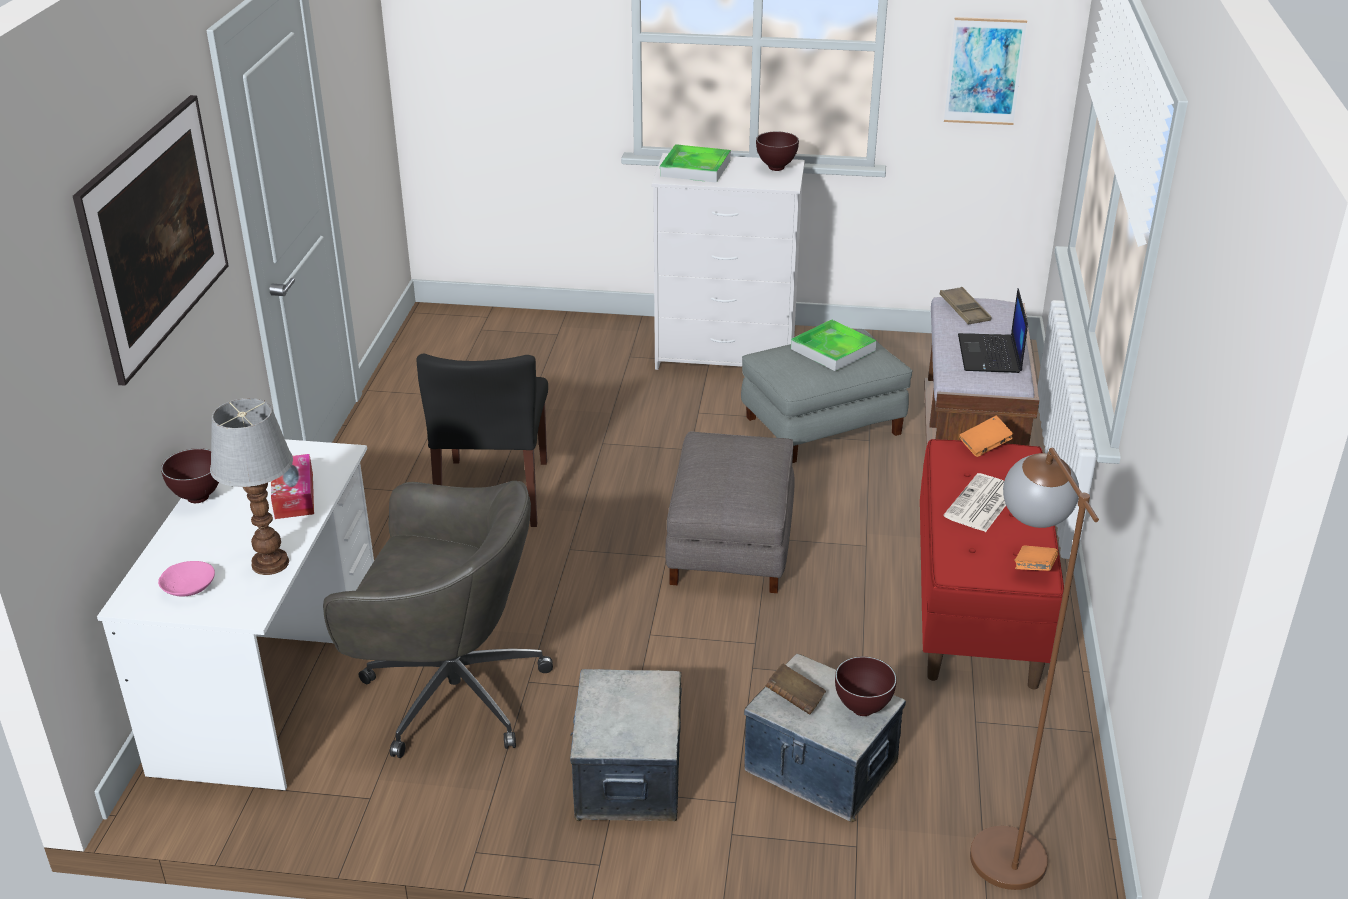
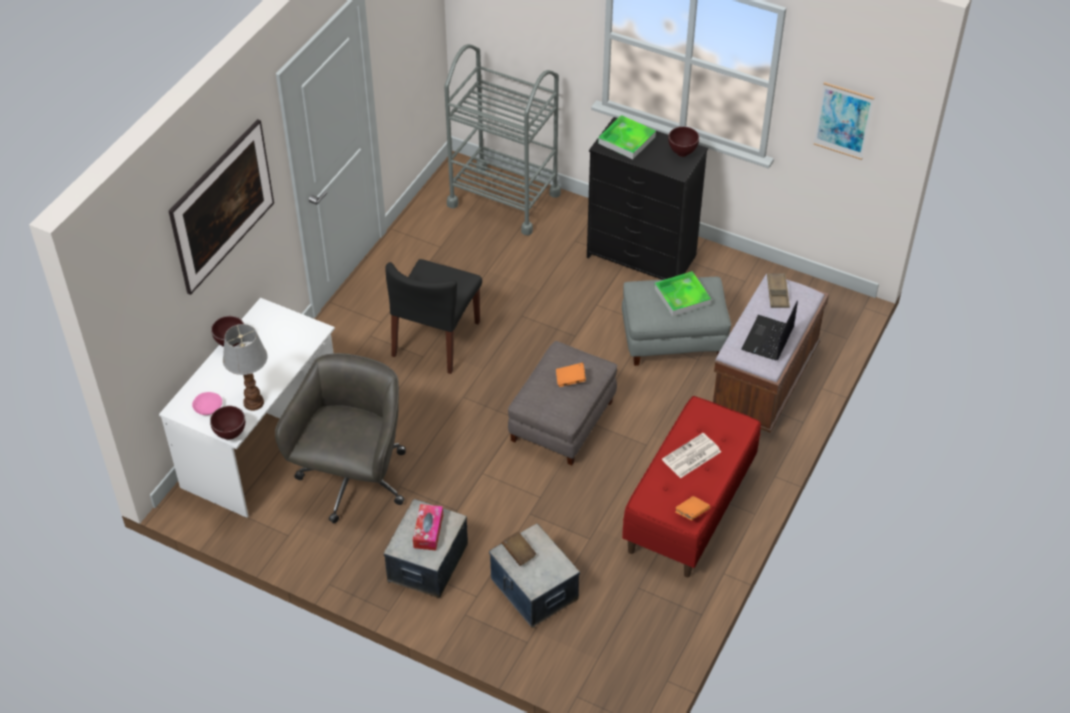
camera: 20 degrees right, 15 degrees up
(294, 496) = (281, 356): tissue box -> tissue box (428, 531)
(449, 693) = (353, 481): grey office chair -> grey office chair turned 105 degrees counterclockwise
(510, 334) = (504, 199): none -> grey cart
(727, 355) = (642, 256): white dresser -> black dresser
(863, 710) = (552, 571): brown bowl -> brown bowl (230, 435)
(984, 446) = (723, 411): orange book -> orange book (570, 380)
(998, 838) = (606, 662): brown floor lamp -> none

